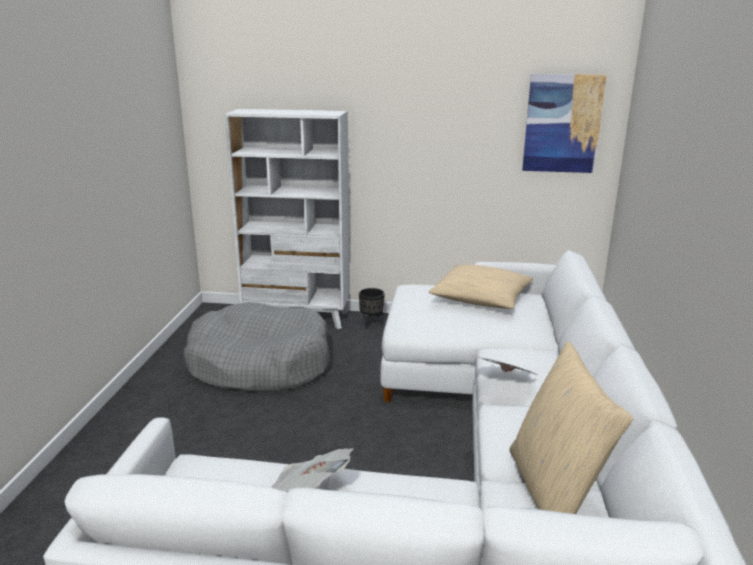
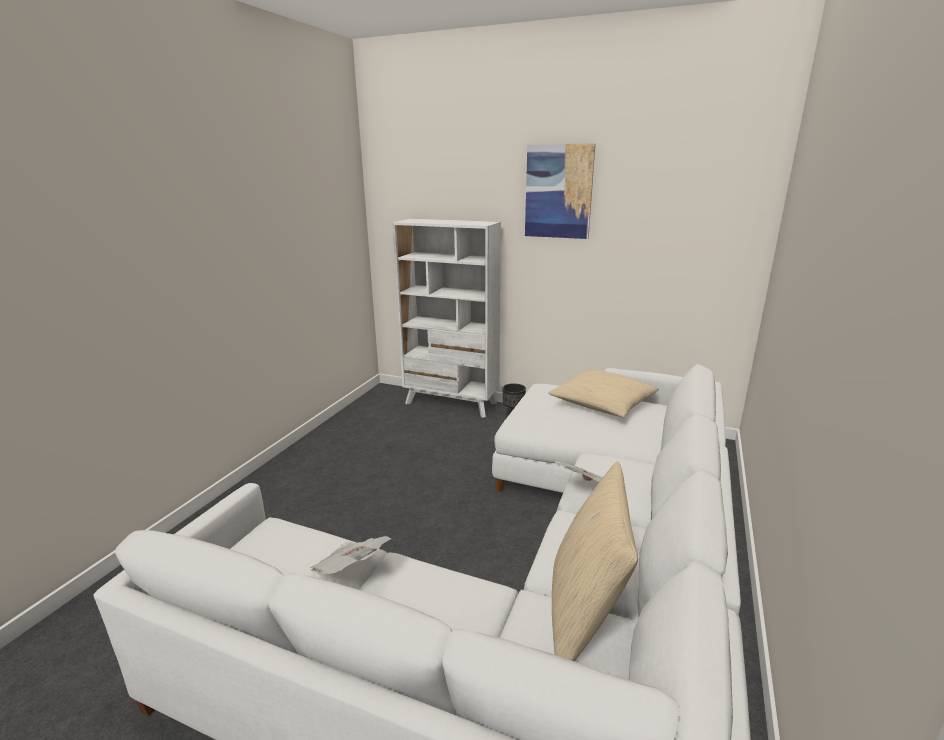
camera: 15 degrees right, 0 degrees up
(260, 364) = (403, 442): grey dog bed -> none
(562, 123) = (706, 238): picture -> picture (558, 191)

